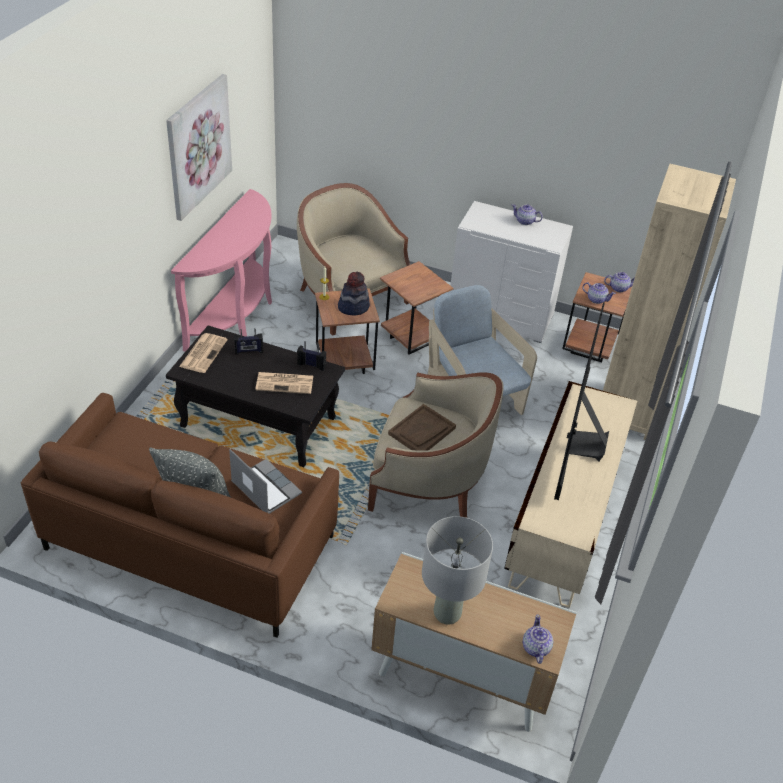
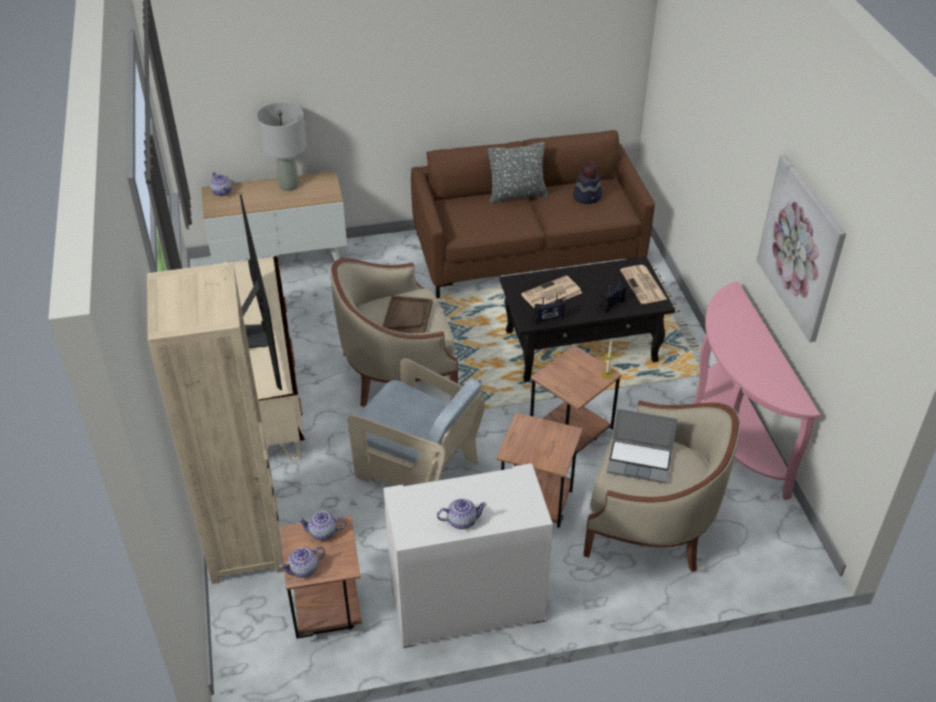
camera: 150 degrees right, 0 degrees up
(264, 488) = (478, 218): laptop -> laptop (640, 461)
(353, 307) = (569, 377): hat -> hat (587, 196)

